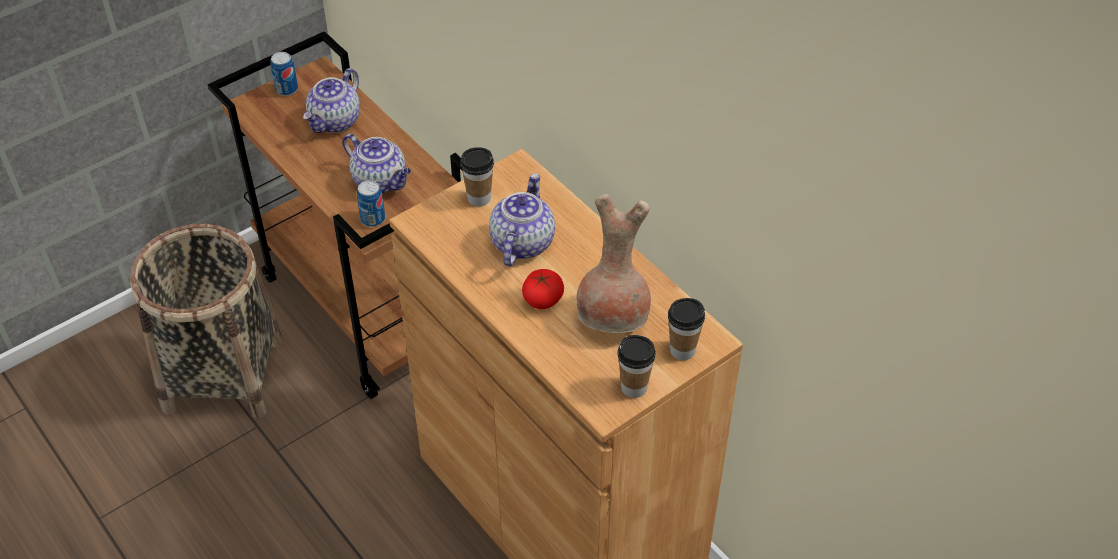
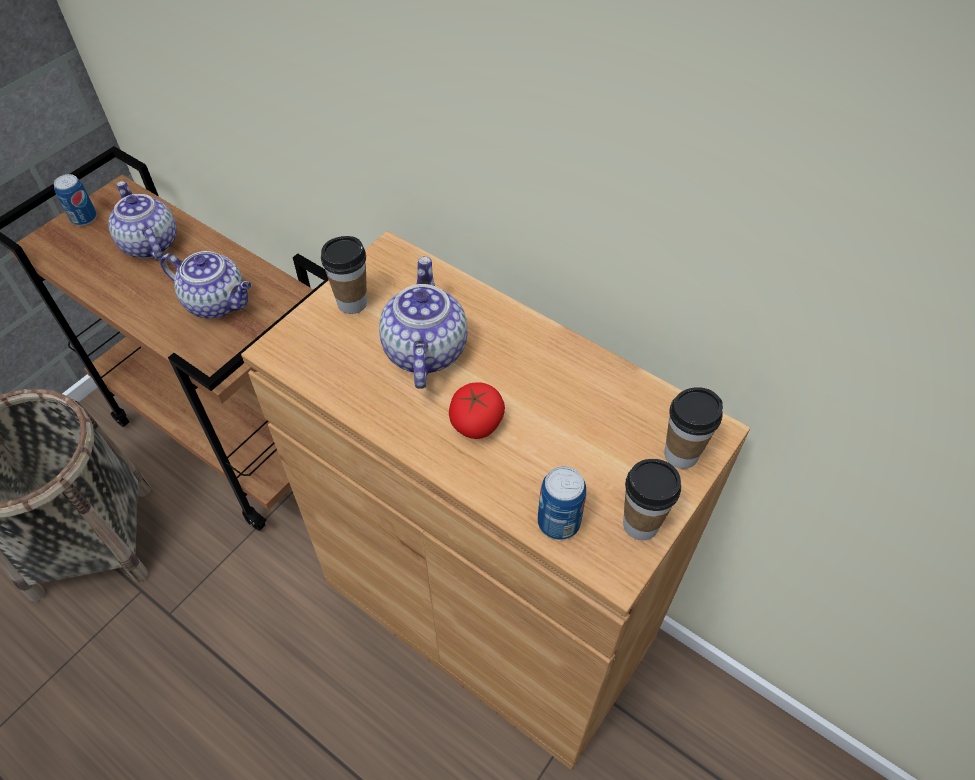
camera: 15 degrees left, 5 degrees up
(335, 122) = (149, 244): teapot -> teapot turned 135 degrees clockwise
(373, 219) = (218, 349): can -> can (558, 522)
(614, 316) = (577, 426): brown vase -> none

